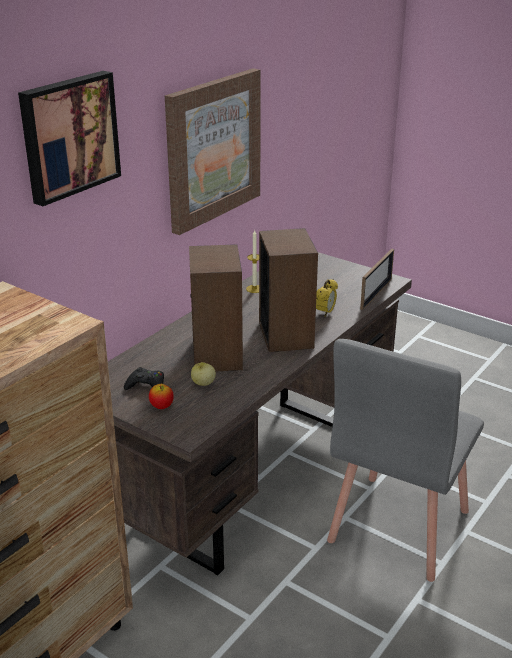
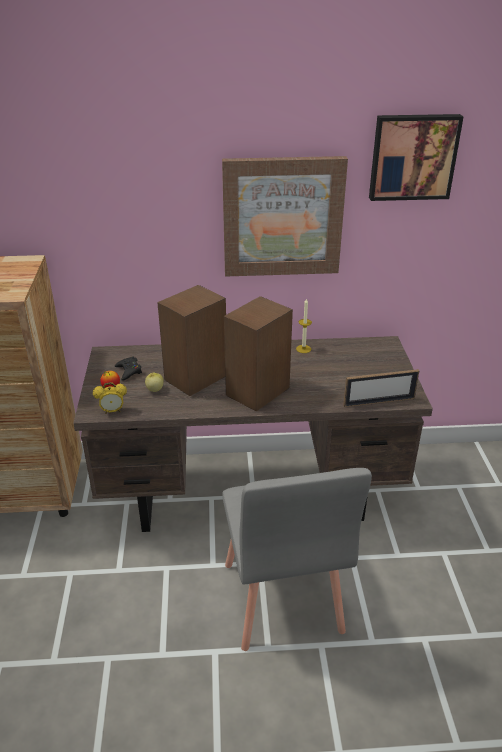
camera: 50 degrees right, 5 degrees up
(68, 136) = (112, 169): picture -> picture (413, 157)
(325, 313) = (313, 393): alarm clock -> alarm clock (112, 411)
(397, 526) = (281, 598): grey chair -> grey chair turned 90 degrees counterclockwise

